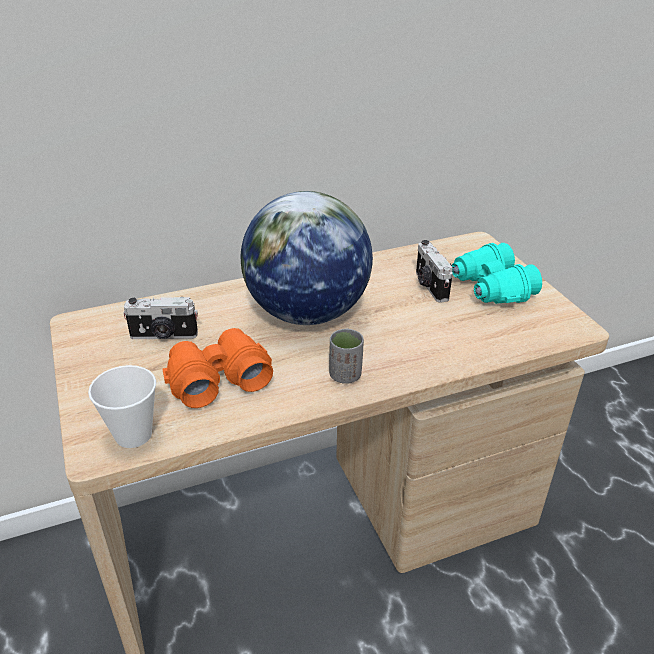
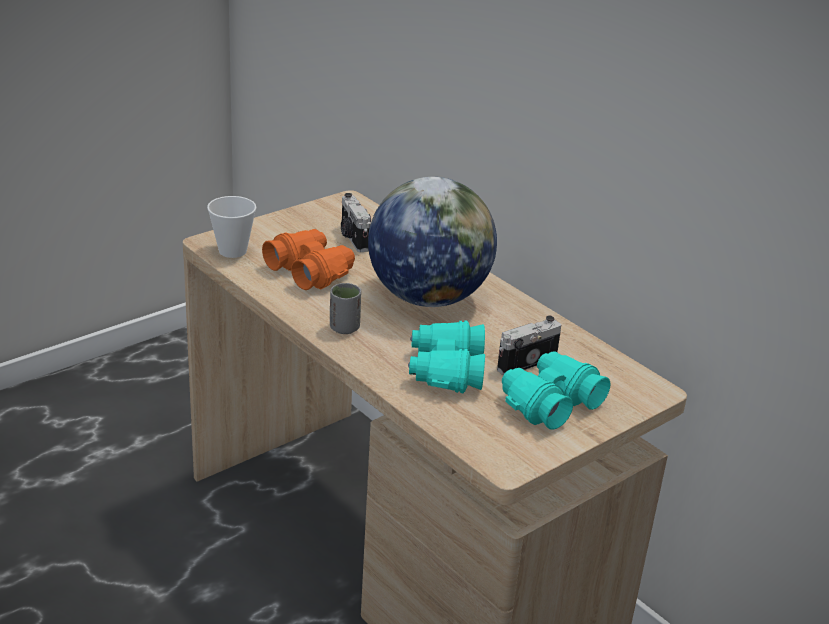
camera: 70 degrees right, 5 degrees down
(435, 329) = (445, 370): none -> turquoise binoculars

